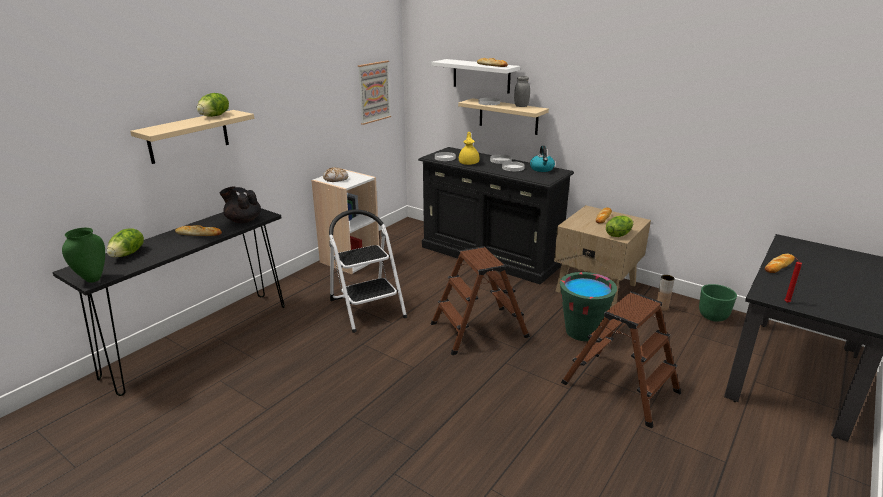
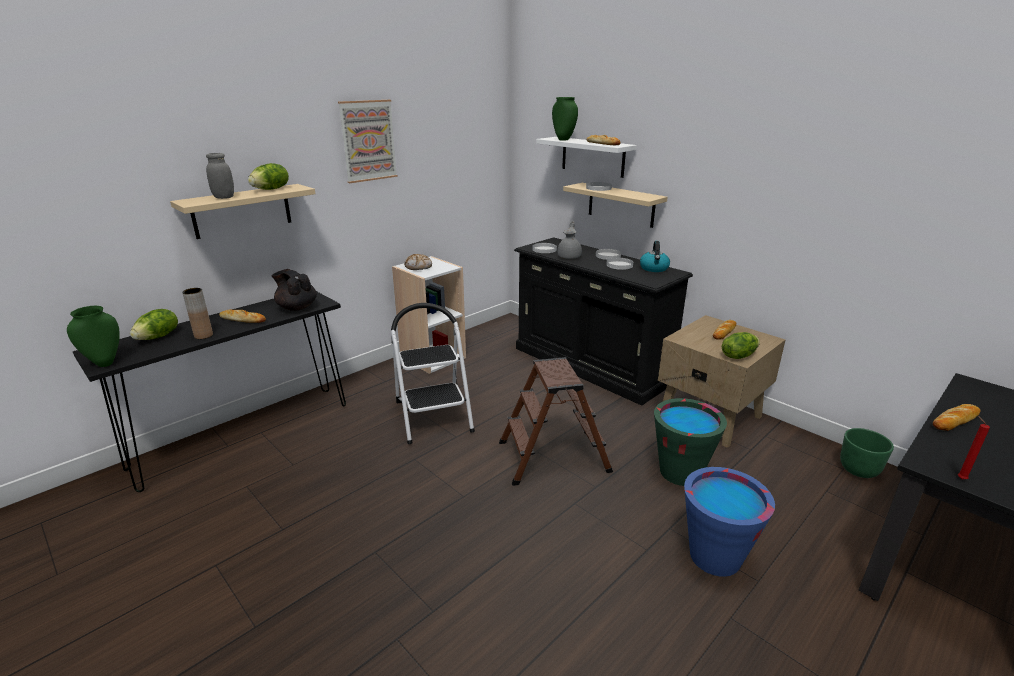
camera: 10 degrees right, 0 degrees up
(374, 92) = (473, 172): picture -> picture (368, 141)
(456, 62) = (564, 139): none -> green vase
(469, 163) = (569, 256): yellow teapot -> grey teapot
(521, 106) = (635, 193): grey jar -> grey jar (224, 197)
(620, 387) = (715, 556): brown step ladder -> blue bucket
(661, 308) = (790, 451): brown vase -> brown vase (203, 335)

